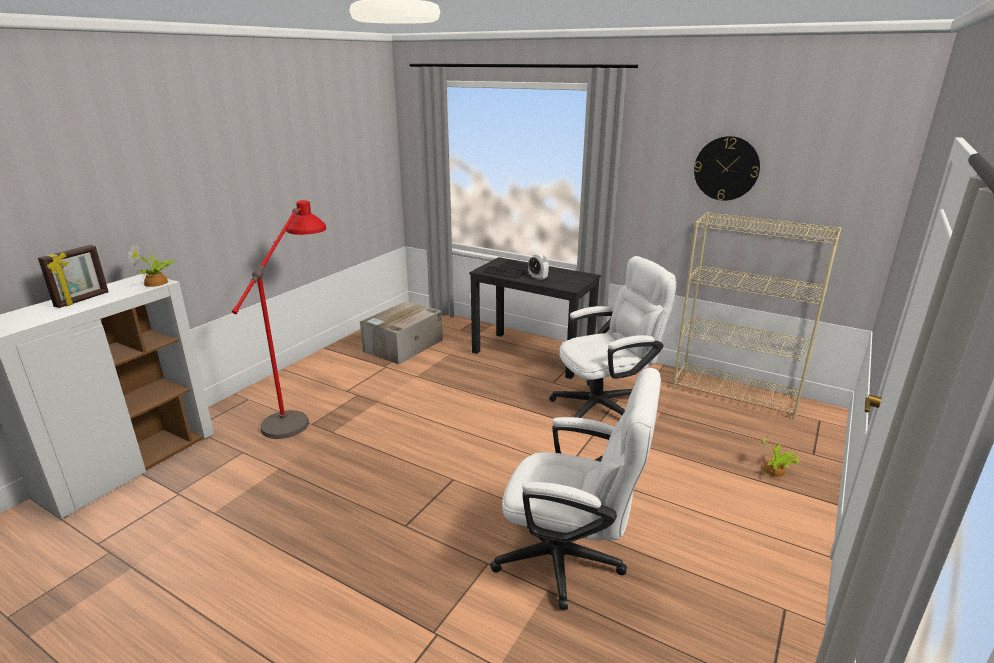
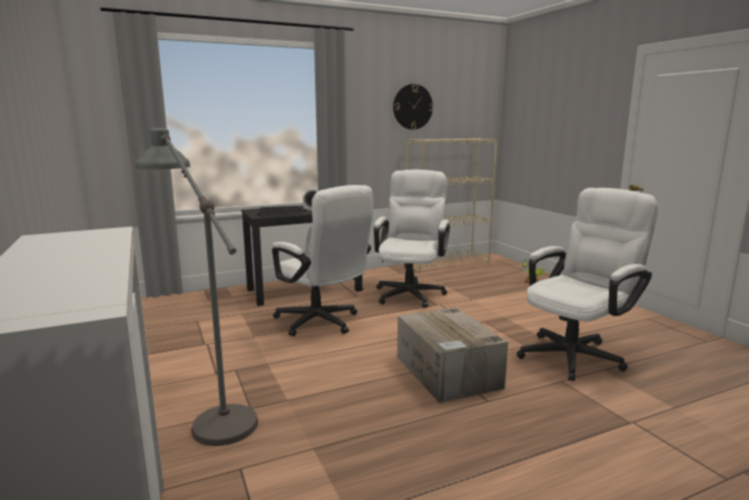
camera: 55 degrees left, 10 degrees down
(82, 300) = (60, 262): picture frame -> none
(157, 283) = (106, 232): potted plant -> none
(303, 408) = (208, 406): red floor lamp -> grey floor lamp
(402, 346) = (183, 327): cardboard box -> cardboard box (448, 372)
(471, 391) = (322, 323): none -> white office chair

